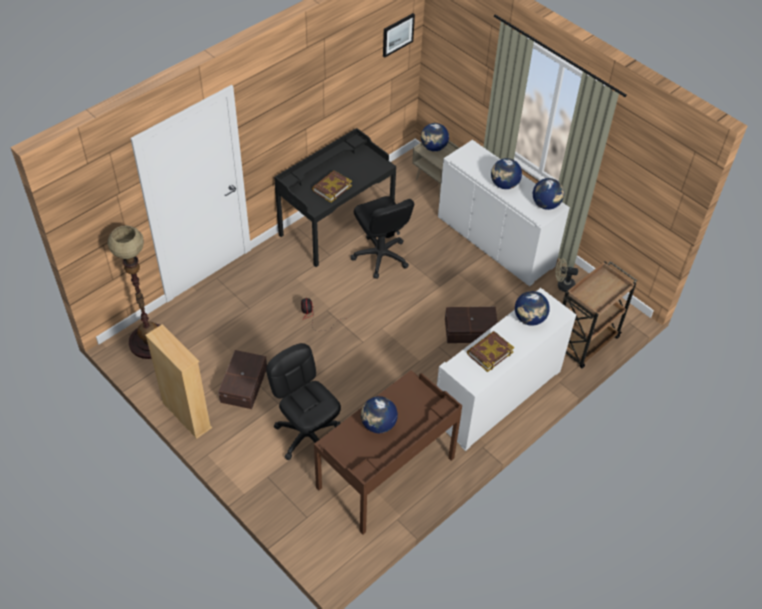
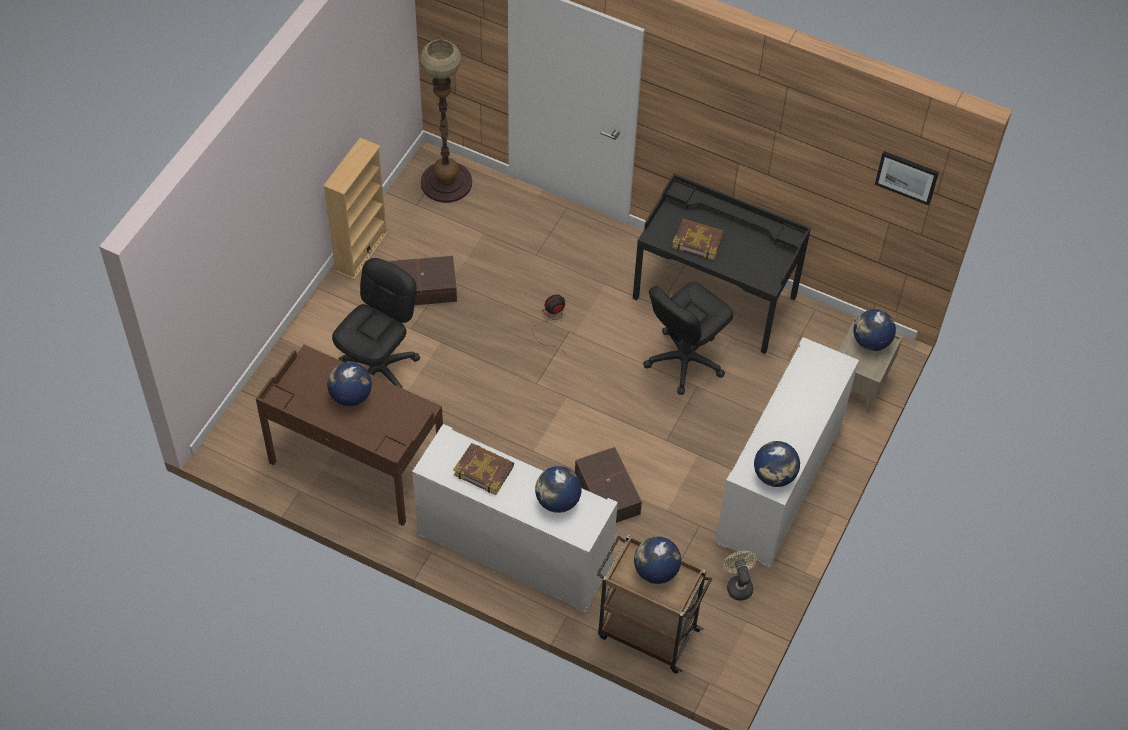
camera: 70 degrees right, 5 degrees up
(504, 185) = (787, 418): globe -> globe (655, 571)

